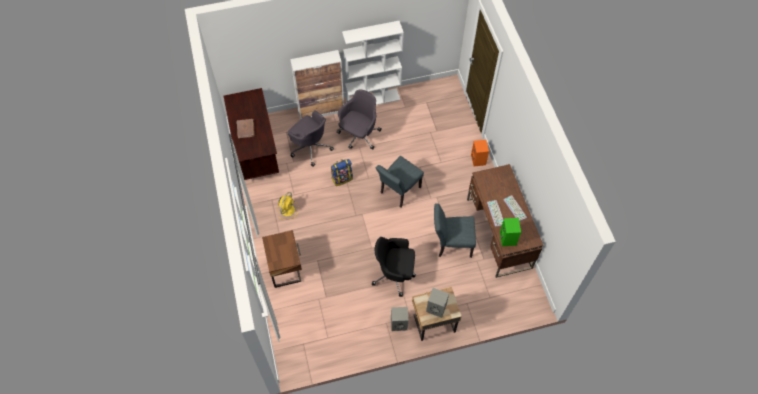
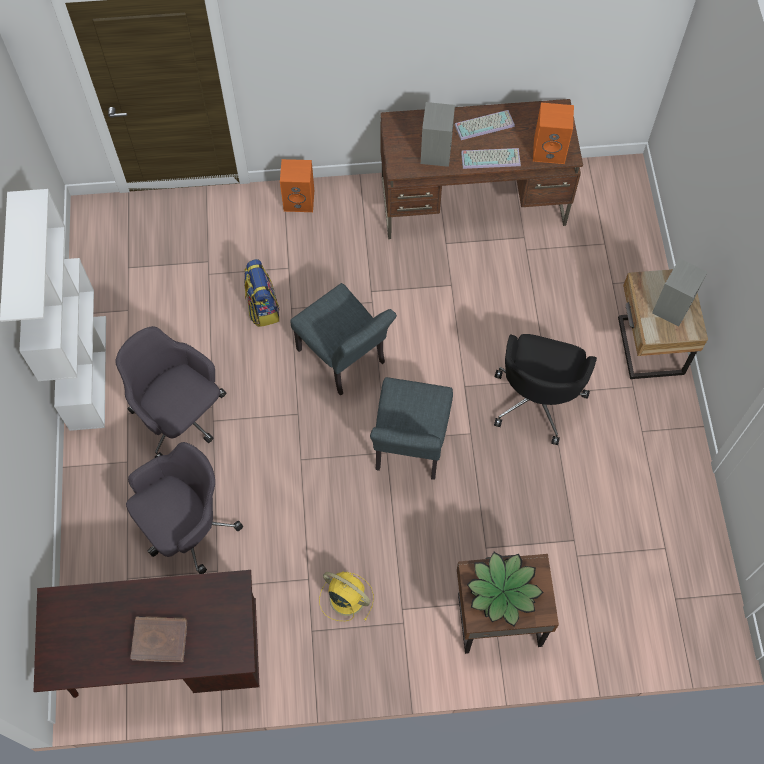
camera: 80 degrees left, 5 degrees up
(281, 248) = (503, 591): none -> potted plant
(321, 110) = (87, 489): cabinet -> none
(342, 178) = (287, 468): backpack -> backpack (262, 307)
(399, 323) = (645, 408): grey speaker -> grey speaker (435, 151)
(451, 244) = (484, 286): grey chair -> grey chair (409, 449)
(508, 239) = (550, 150): green speaker -> orange speaker

